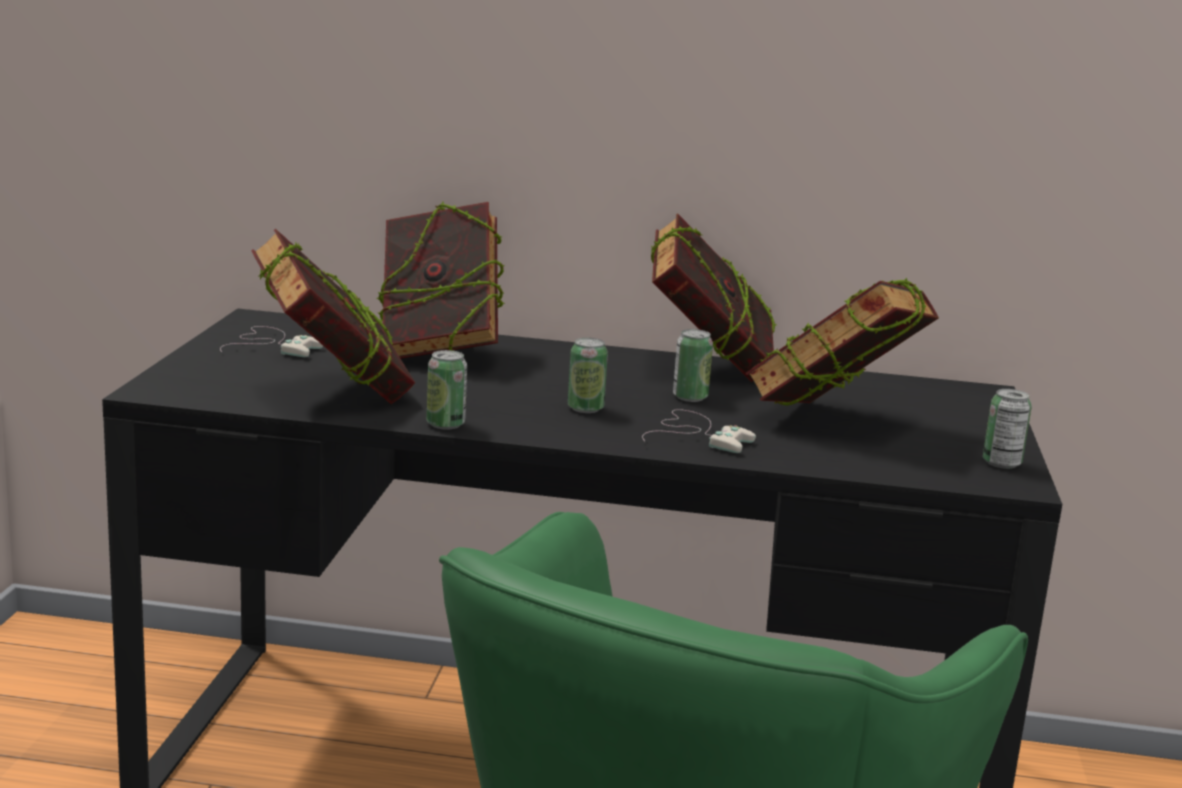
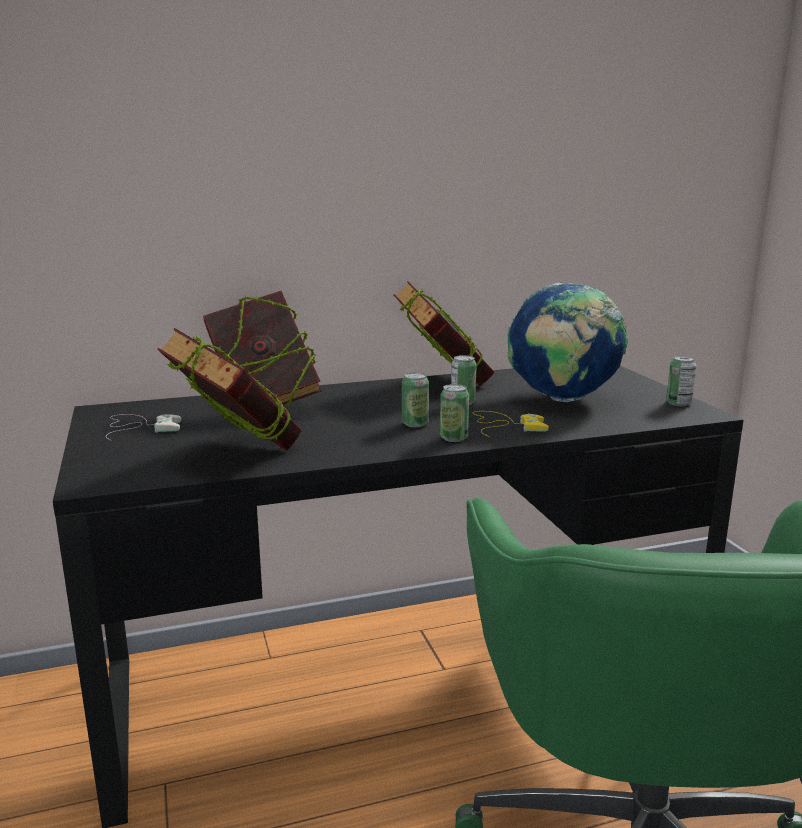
camera: 25 degrees left, 0 degrees up
(445, 424) = (344, 456): can -> can (453, 438)
(697, 435) = (504, 425): white game controller -> yellow game controller
(834, 423) = (562, 400): book -> globe

